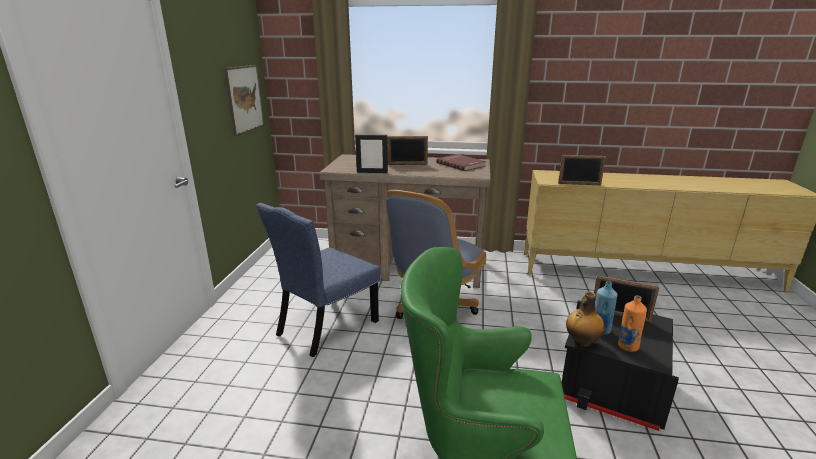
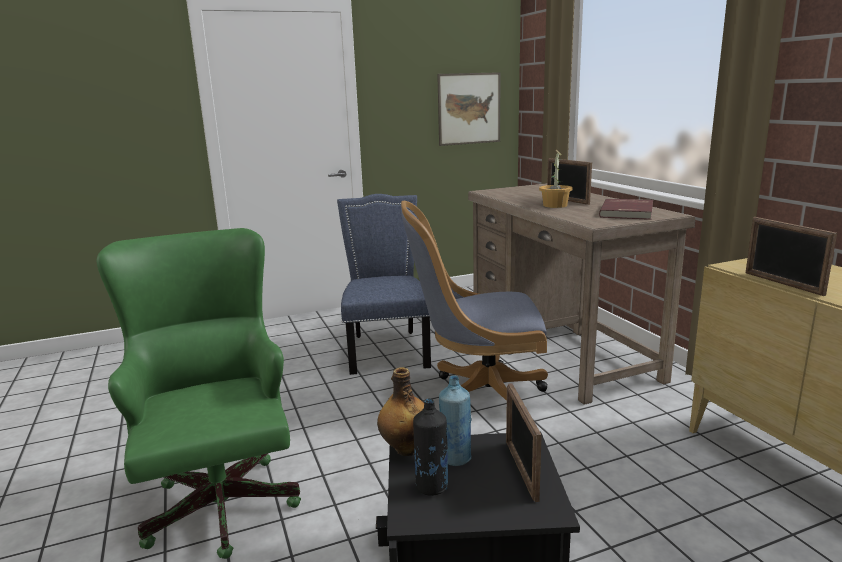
camera: 60 degrees right, 5 degrees down
(328, 326) = (387, 352): blue chair -> blue chair turned 75 degrees clockwise
(372, 172) = (506, 199): picture frame -> none
(415, 169) = (554, 205): none -> potted plant
(627, 346) = (432, 486): orange bottle -> black bottle

